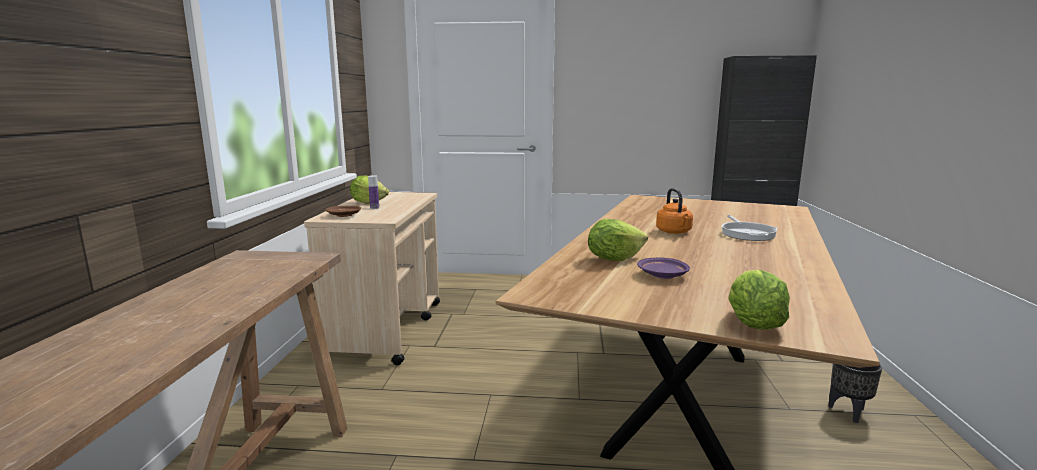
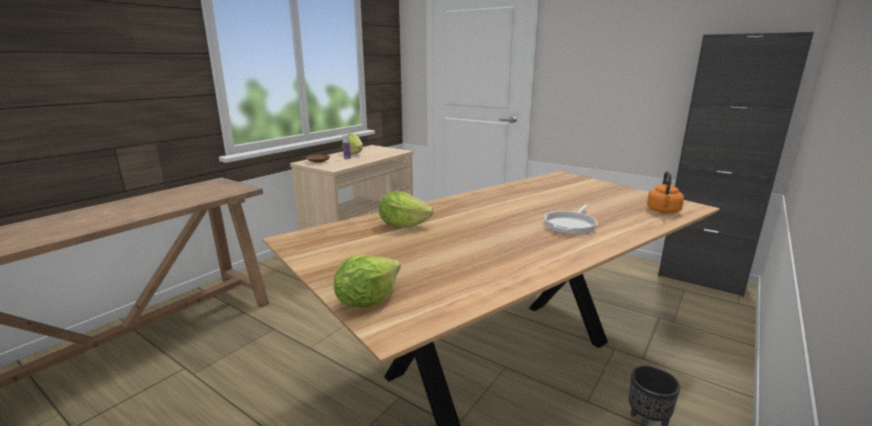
camera: 30 degrees right, 5 degrees up
(662, 275) = (403, 246): purple plate -> none
(674, 232) = (507, 211): orange kettle -> orange kettle (663, 211)

